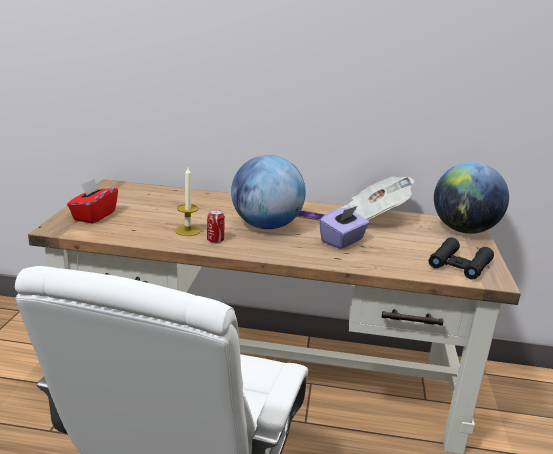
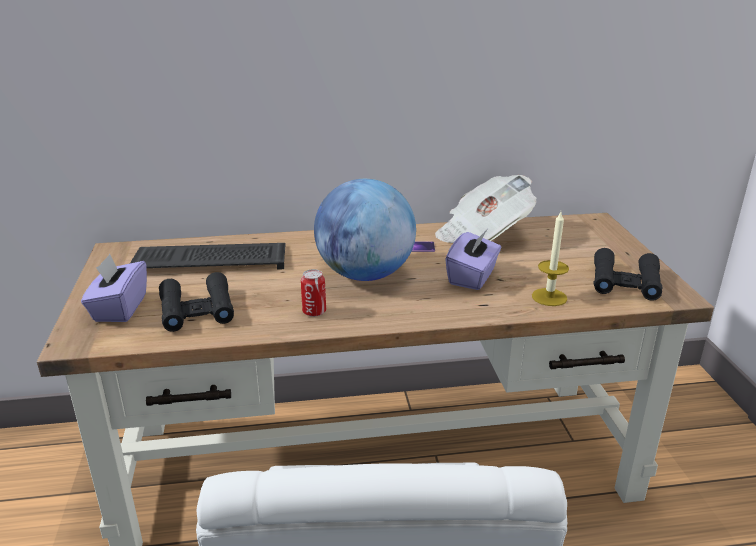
camera: 15 degrees left, 5 degrees up
(94, 216) = (119, 308): red tissue box -> purple tissue box
(140, 225) = (197, 310): none -> black binoculars
(170, 200) = (212, 259): none -> keyboard
(187, 231) = (267, 305): candle -> candle (549, 297)
(463, 230) = (596, 231): globe -> none

